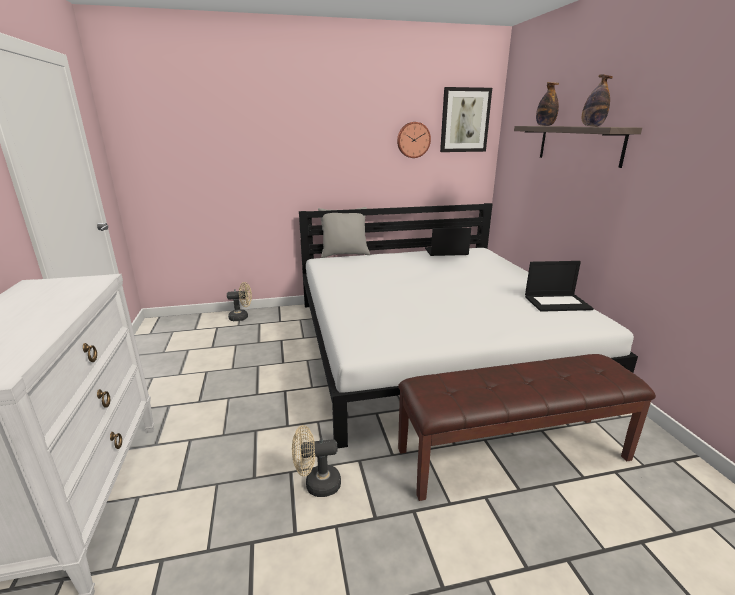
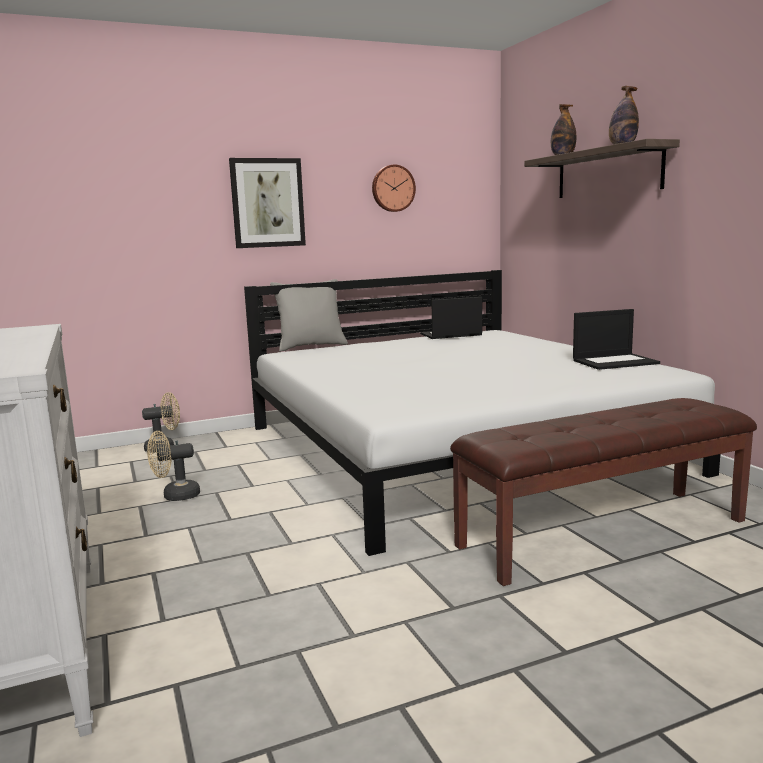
camera: 10 degrees left, 10 degrees down
(317, 484) = (360, 590): beige fan -> beige fan (175, 496)
(465, 120) = (455, 163): picture -> picture (267, 203)

